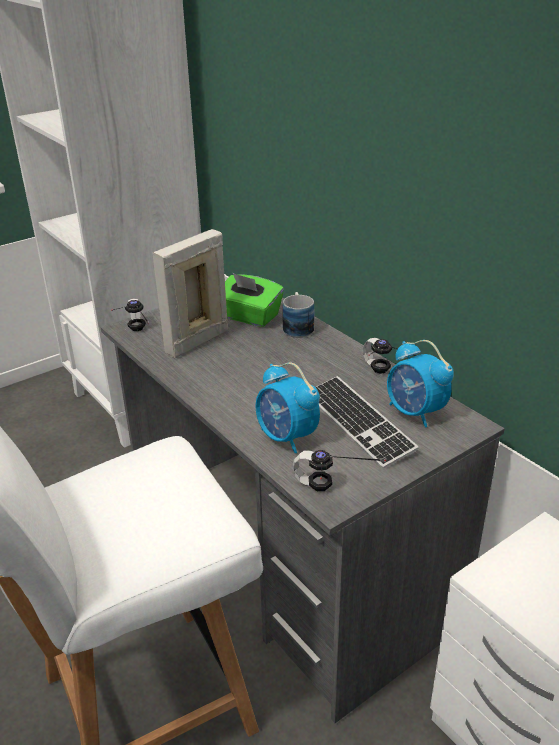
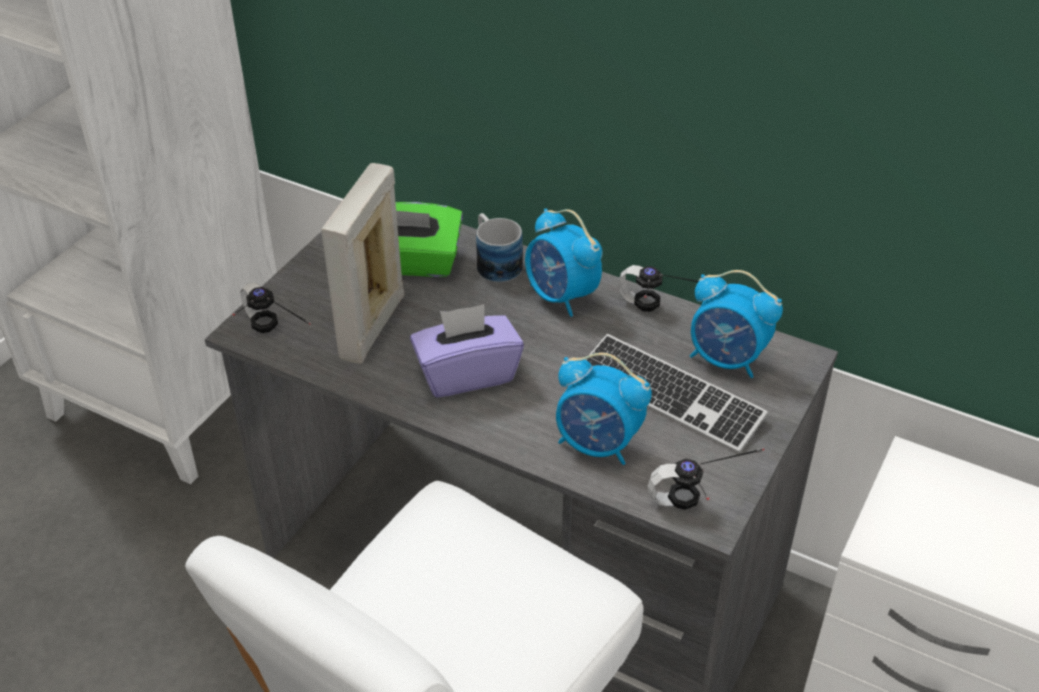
camera: 25 degrees left, 10 degrees up
(234, 378) = (467, 373): none -> purple tissue box
(326, 352) = (561, 296): none -> alarm clock

